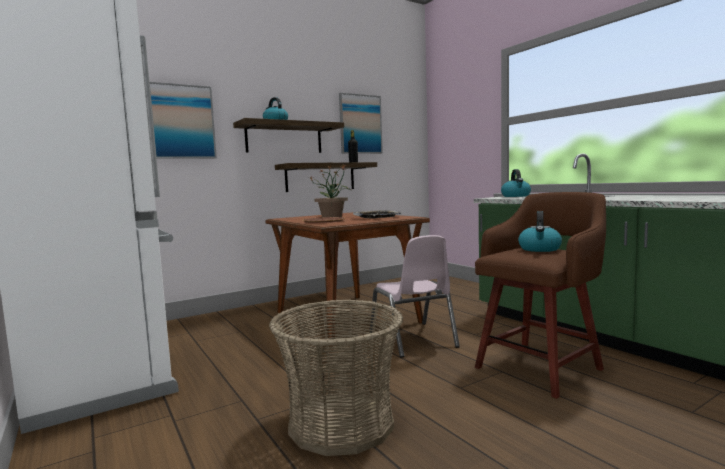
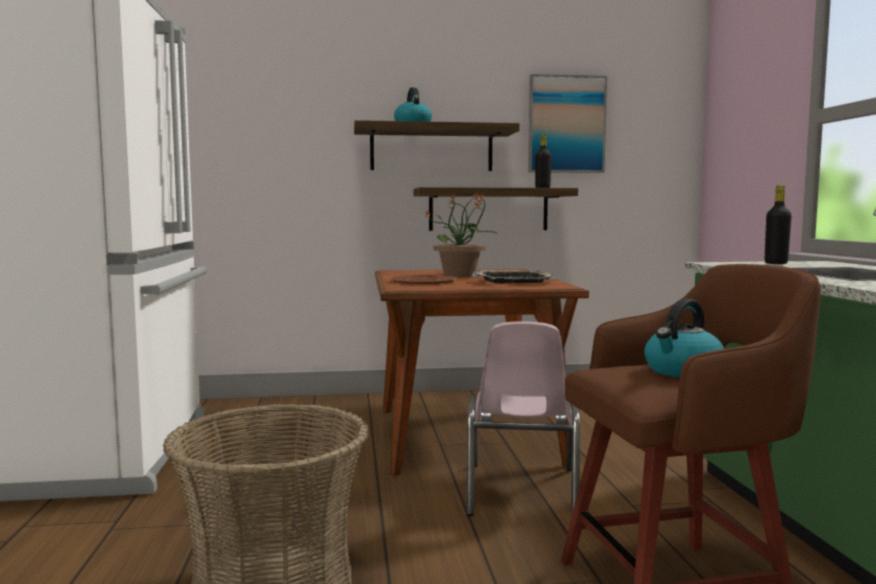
camera: 25 degrees right, 0 degrees up
(182, 122) = (283, 127): picture -> none
(516, 196) = (776, 263): kettle -> black bottle

